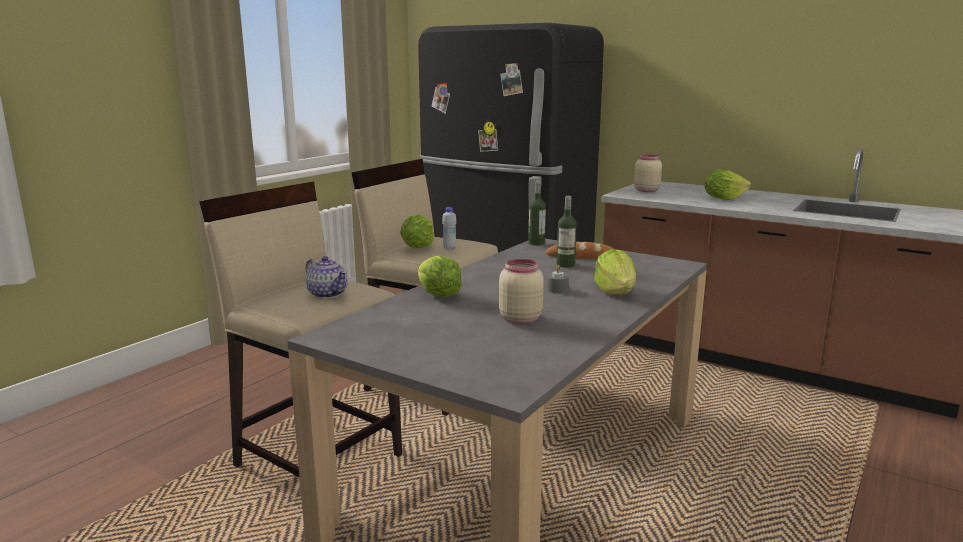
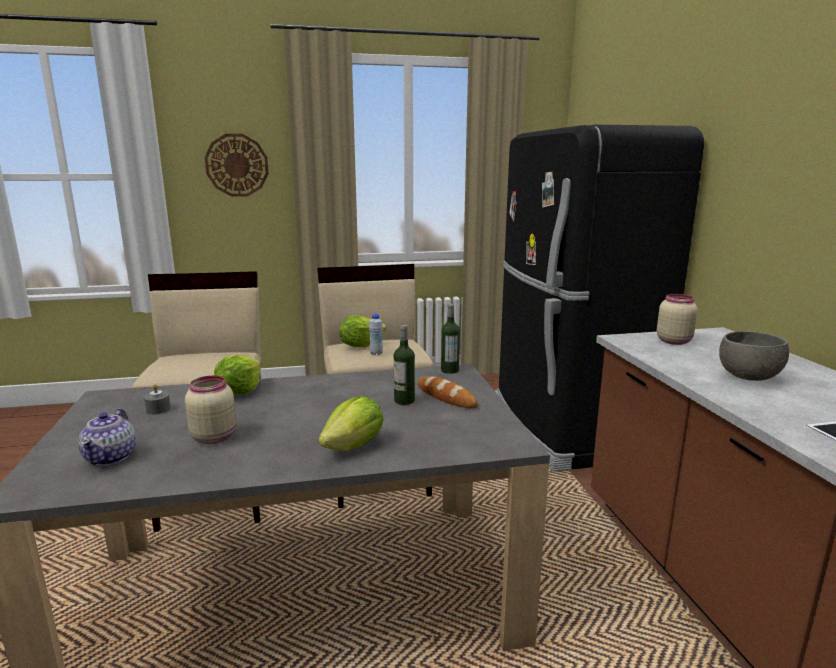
camera: 45 degrees right, 0 degrees up
(92, 57) = (237, 165): none -> wall clock
(327, 294) = (201, 365): teapot -> teapot (111, 457)
(557, 289) = (322, 422): grey candle -> grey candle (158, 409)
(723, 198) = (748, 377): lettuce -> grey bowl

